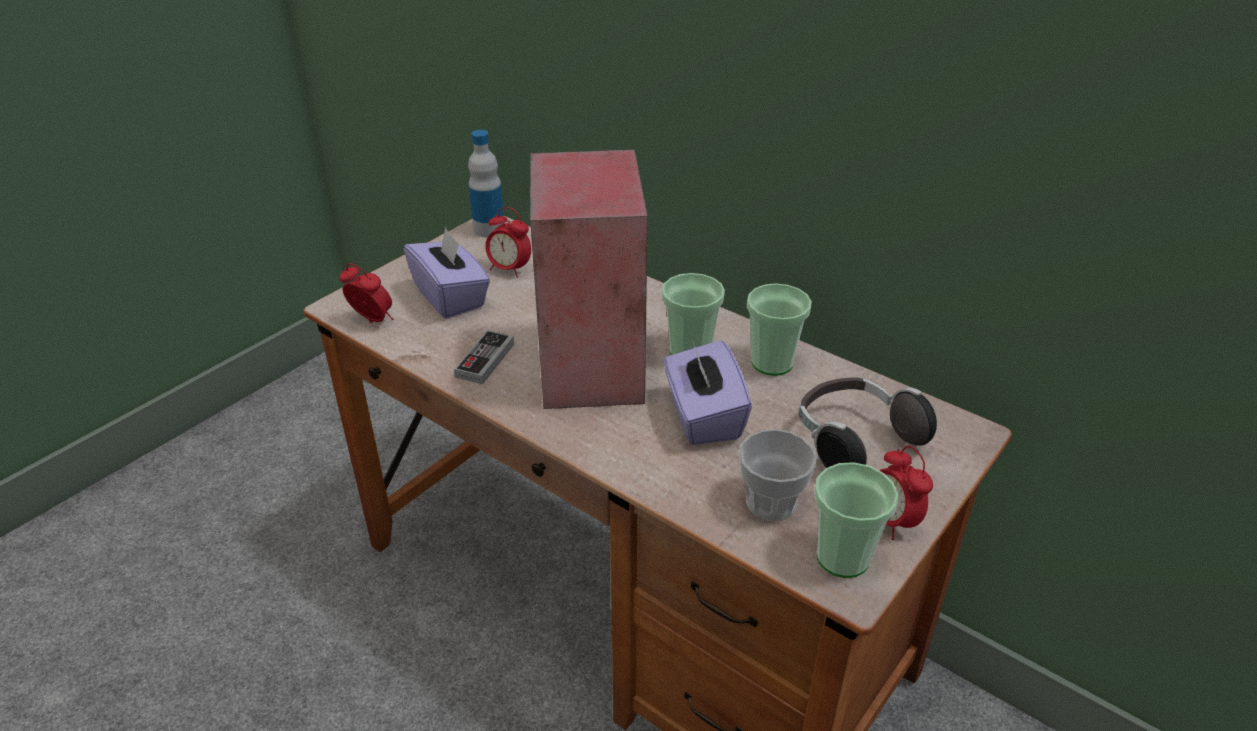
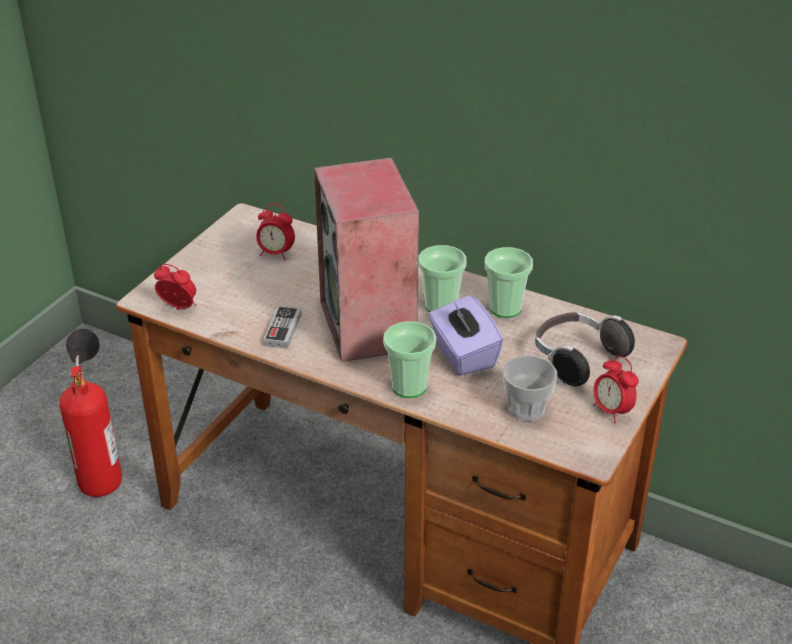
camera: 10 degrees left, 0 degrees up
(325, 477) = (98, 454): none -> fire extinguisher
(451, 297) = (236, 281): purple tissue box -> none
(489, 229) = (246, 220): bottle -> none
(842, 557) = (583, 439): cup -> cup (409, 386)

